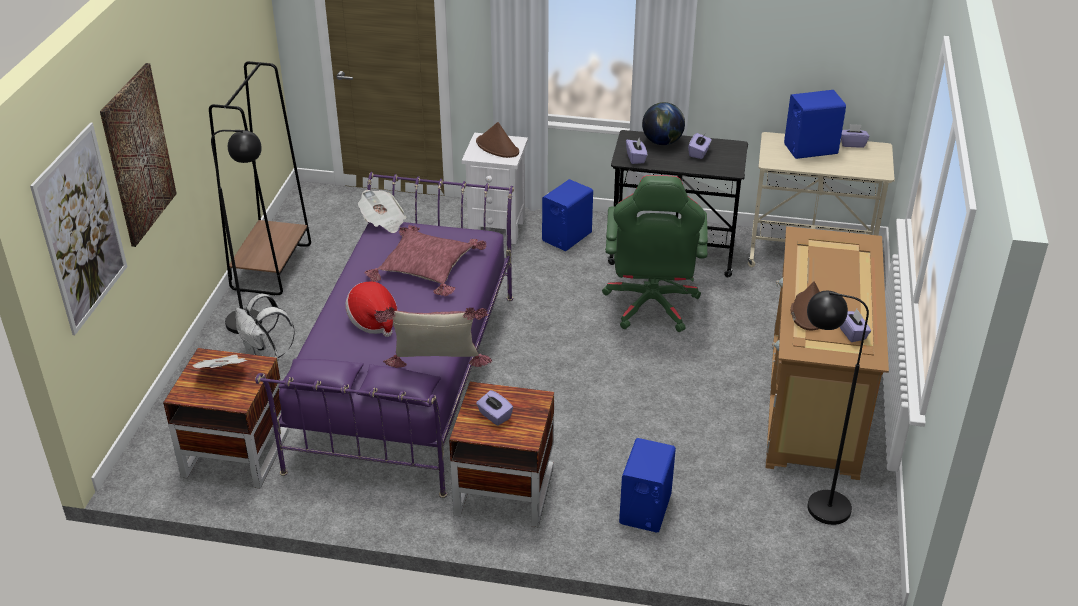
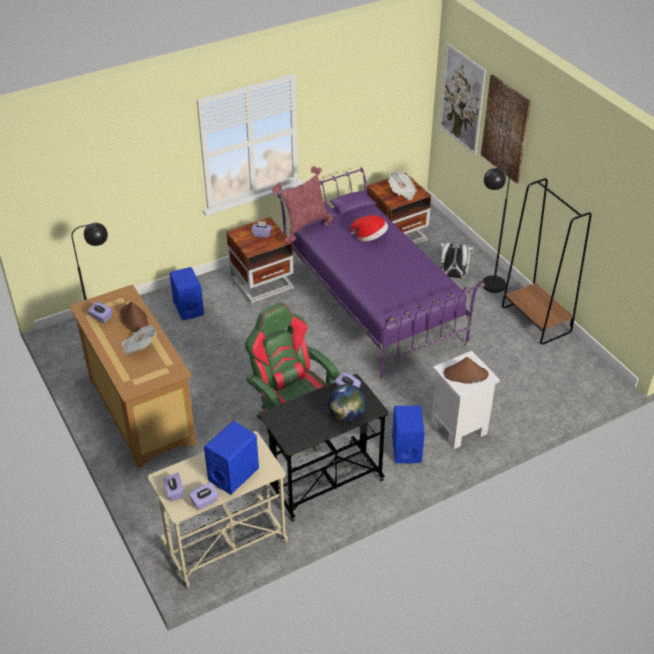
camera: 140 degrees right, 5 degrees up
(383, 221) = (452, 290): newspaper -> newspaper (139, 347)
(426, 264) = (390, 278): red pillow -> none
(699, 153) = (310, 420): purple tissue box -> purple tissue box (174, 492)

